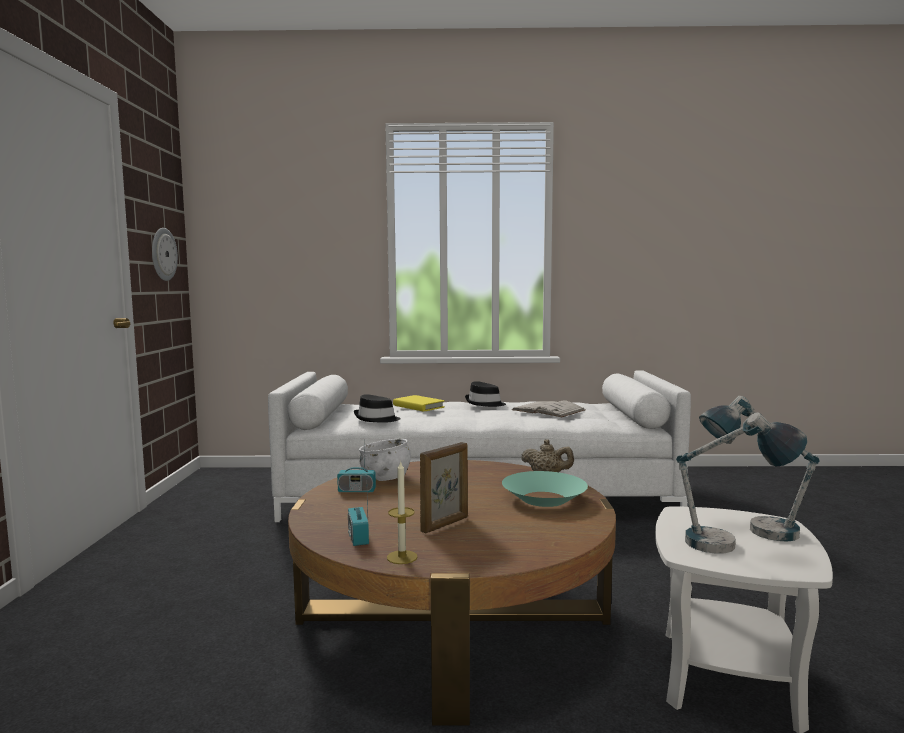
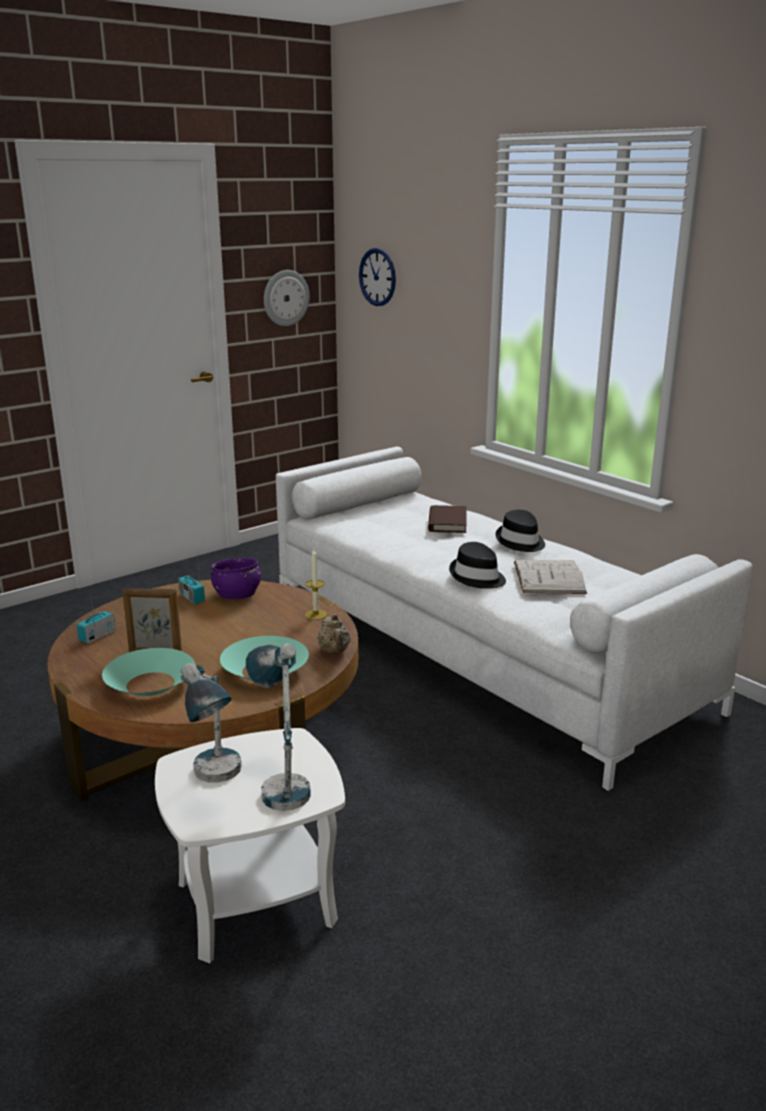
camera: 50 degrees right, 15 degrees up
(249, 237) = (377, 277): none -> wall clock
(376, 419) = (365, 527): black hat -> black hat (477, 577)
(385, 477) = (237, 595): white bowl -> purple bowl
(402, 557) = (77, 662): candle -> candle (315, 614)
(418, 406) = (447, 522): yellow book -> brown book
(504, 538) = (150, 683): none -> turquoise bowl

